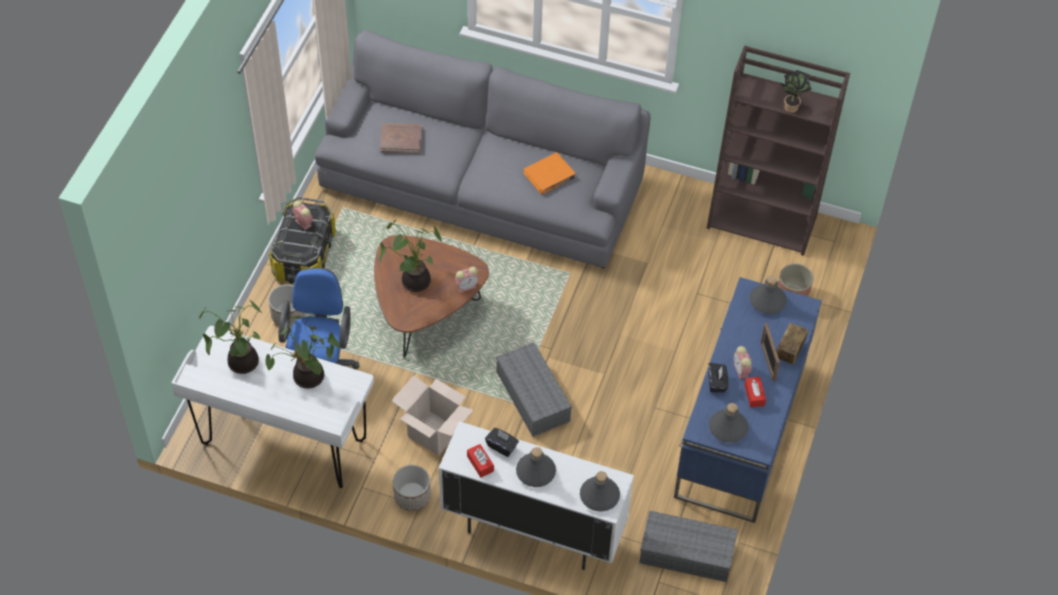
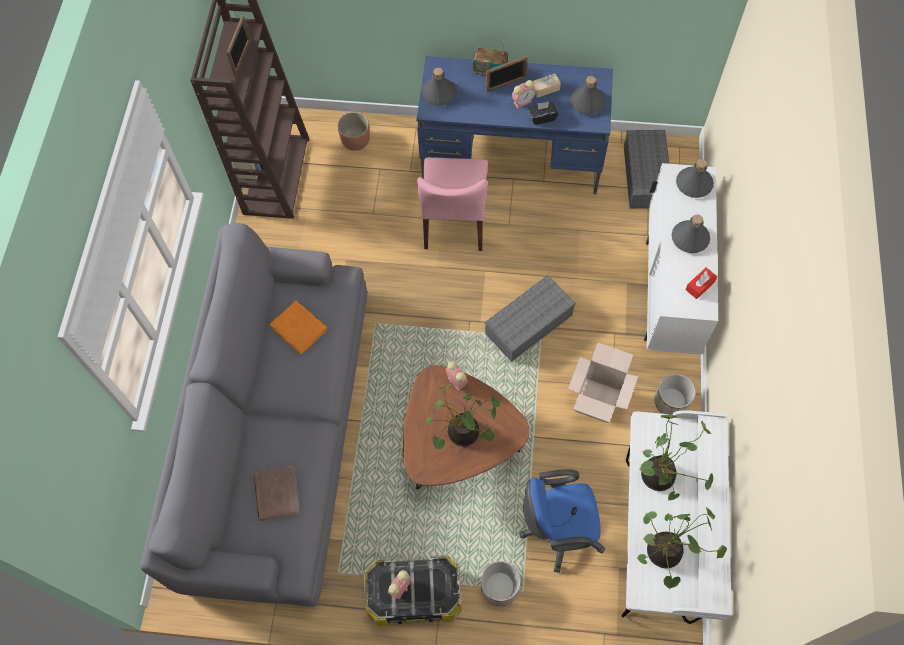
camera: 100 degrees left, 10 degrees up
(502, 446) = (674, 272): black tissue box -> none
(670, 360) = (454, 221): none -> pink chair
(754, 395) = (545, 89): red tissue box -> beige tissue box
(791, 106) = (242, 57): potted plant -> picture frame

